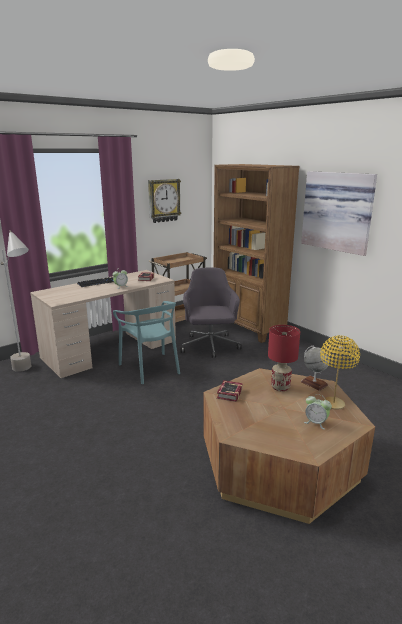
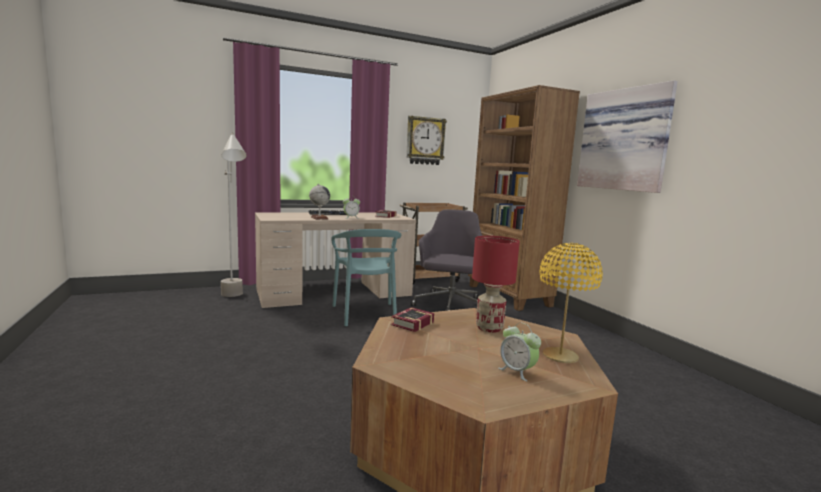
camera: 15 degrees right, 10 degrees down
(314, 383) = (543, 332): globe -> globe (319, 218)

